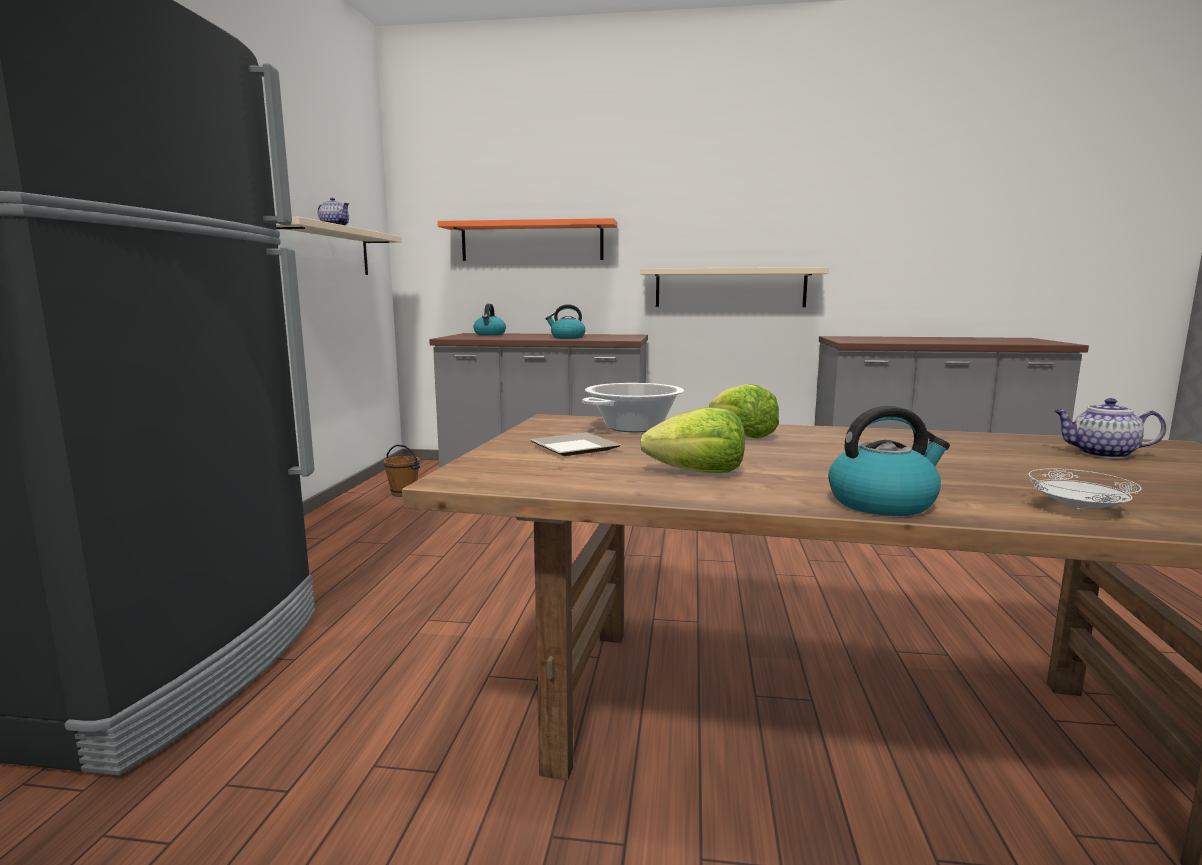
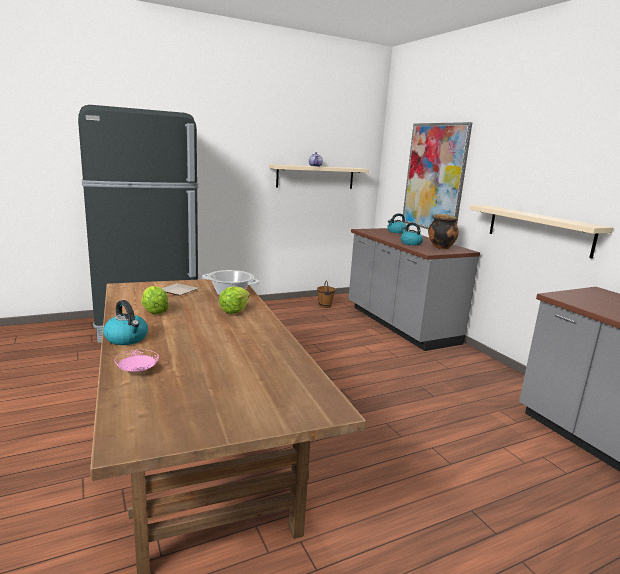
camera: 55 degrees right, 5 degrees up
(532, 241) = (434, 177): orange shelf -> picture
(607, 336) = (440, 247): none -> cooking pot
(1077, 509) = (137, 370): white plate -> pink plate
(1101, 454) = (275, 385): teapot -> none

